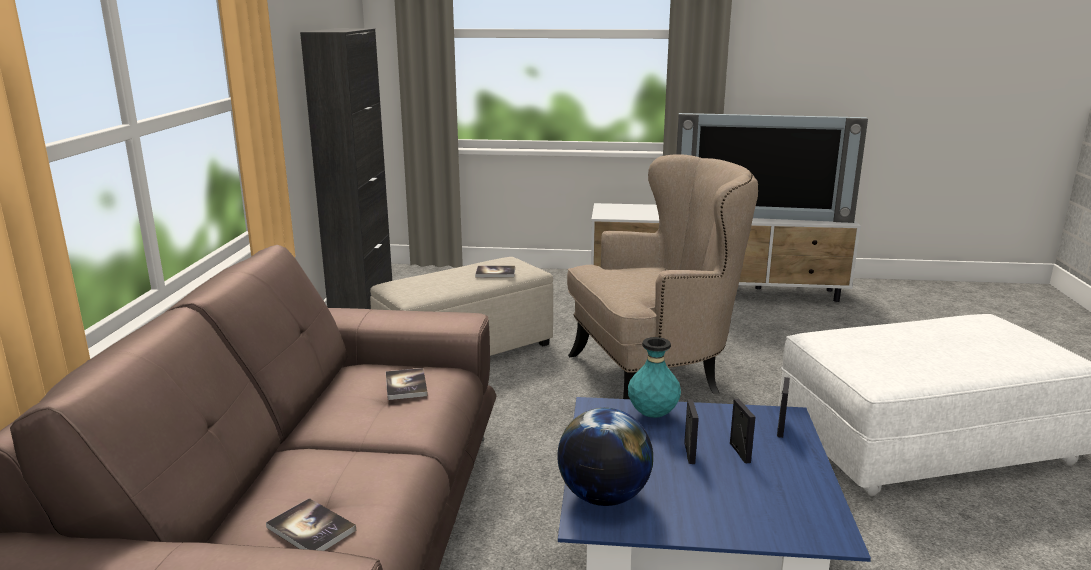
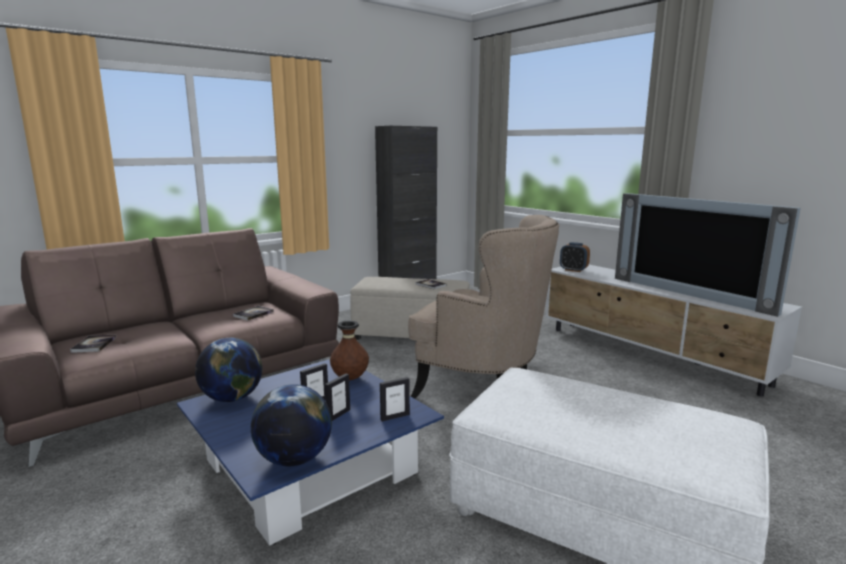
camera: 45 degrees right, 5 degrees down
(616, 214) = (573, 270): none -> alarm clock
(653, 415) = (350, 378): turquoise vase -> brown vase
(814, 508) = (294, 459): none -> globe

